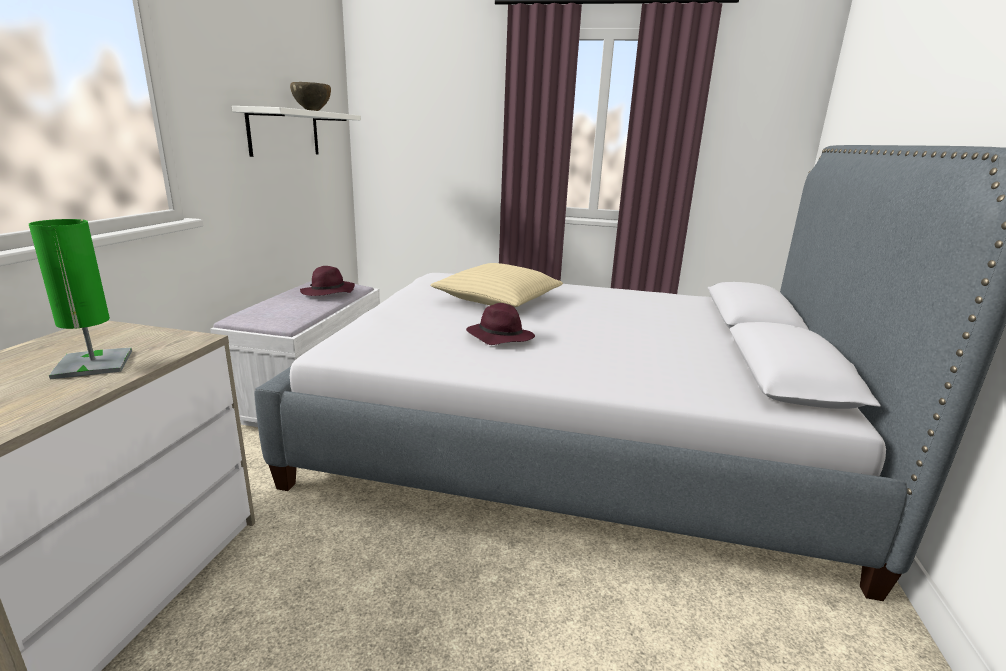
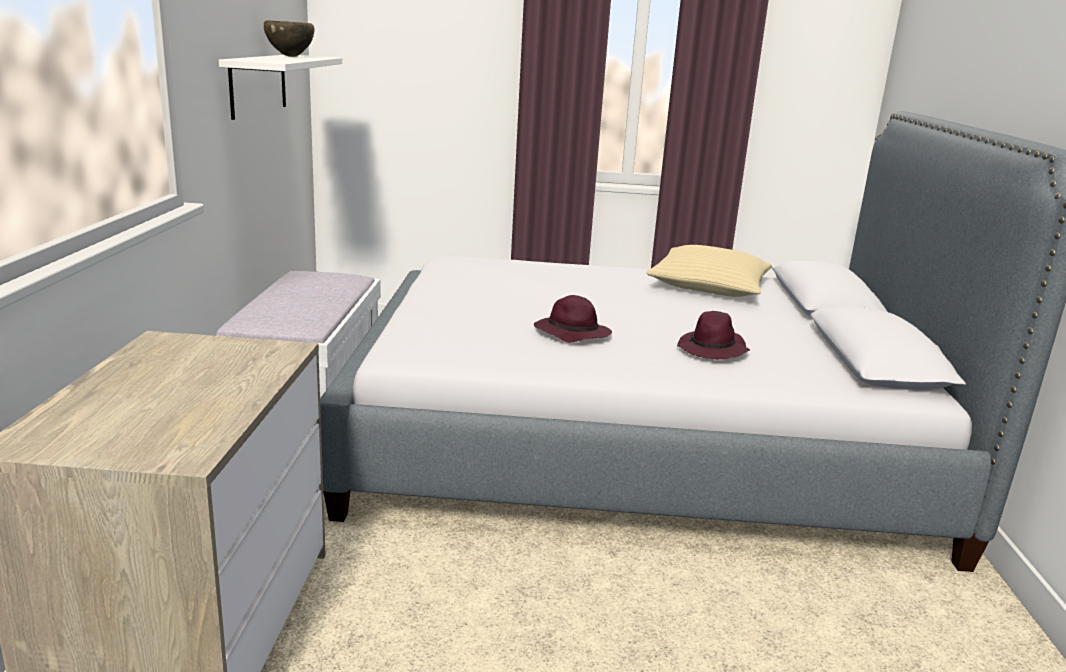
camera: 10 degrees left, 0 degrees up
(93, 364) = (215, 379): green table lamp -> none
(328, 293) = (328, 287): purple hat -> purple hat (712, 350)
(498, 299) = (543, 288): beige pillow -> beige pillow (709, 286)

